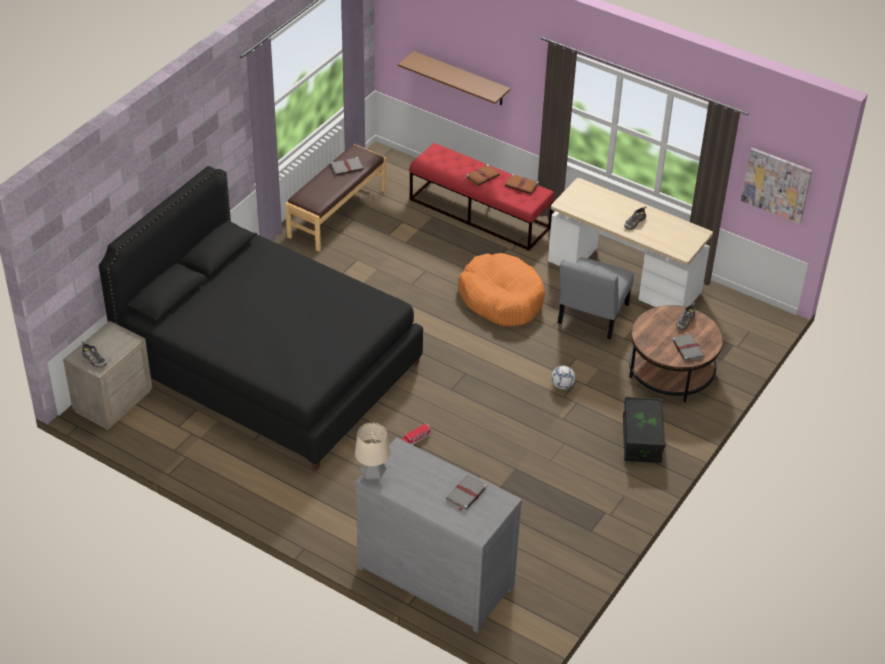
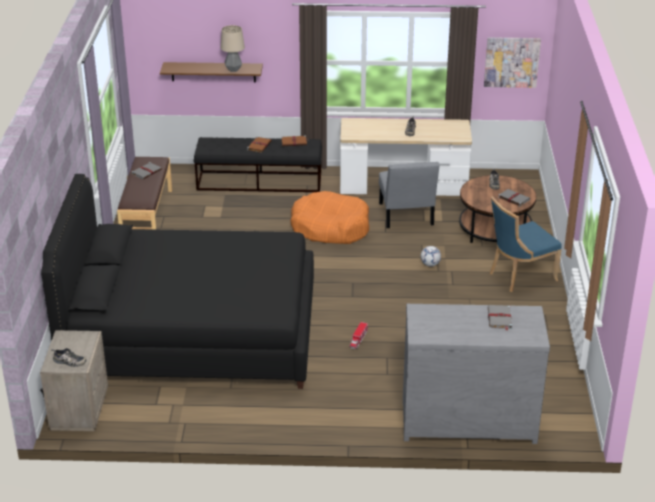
camera: 30 degrees left, 10 degrees down
(372, 476) = (418, 335): table lamp -> table lamp (233, 69)
(480, 213) = (260, 182): red bench -> black bench
(641, 439) = (519, 276): black storage box -> blue chair

